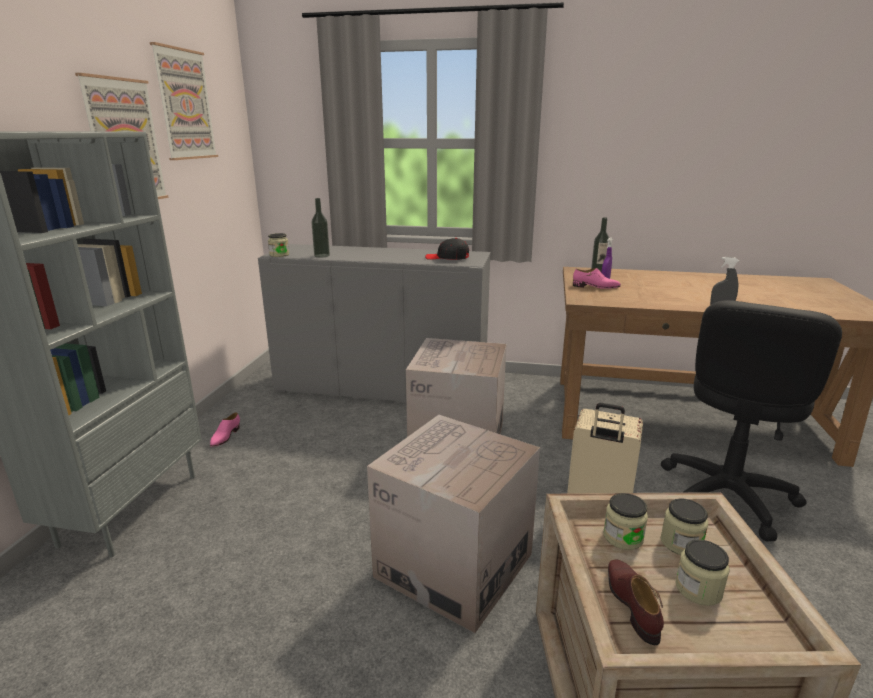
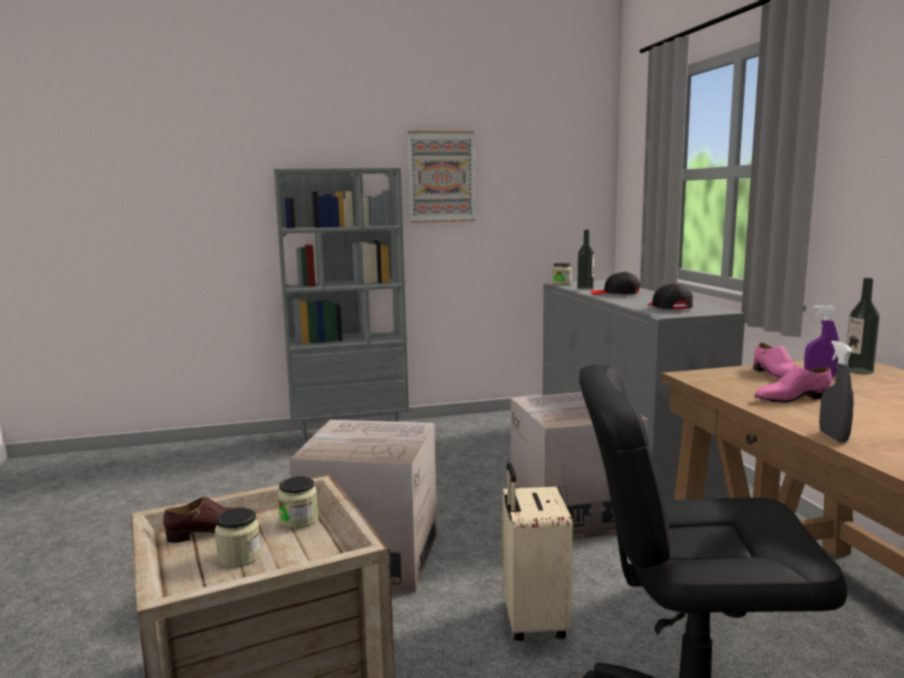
camera: 65 degrees right, 10 degrees down
(184, 105) = (519, 147): picture -> none
(225, 437) = (456, 429): pink shoe -> pink shoe (791, 398)
(364, 255) = (615, 294): none -> black cap
(681, 543) = (304, 547): jar -> none

